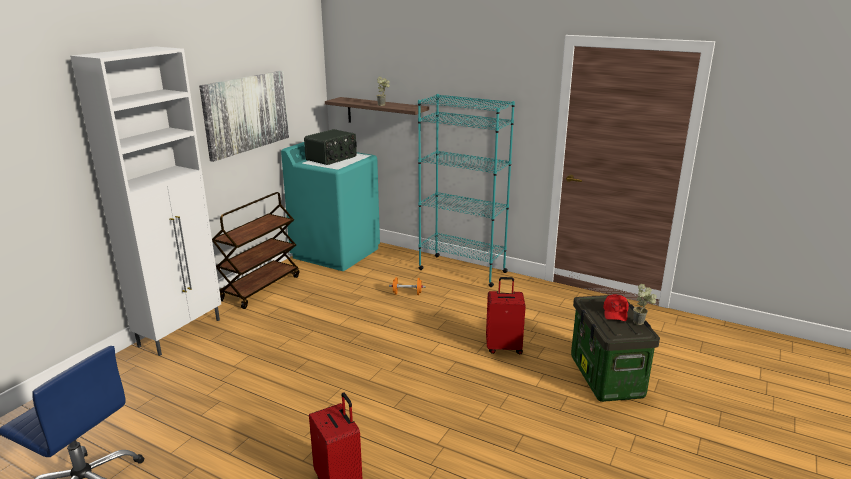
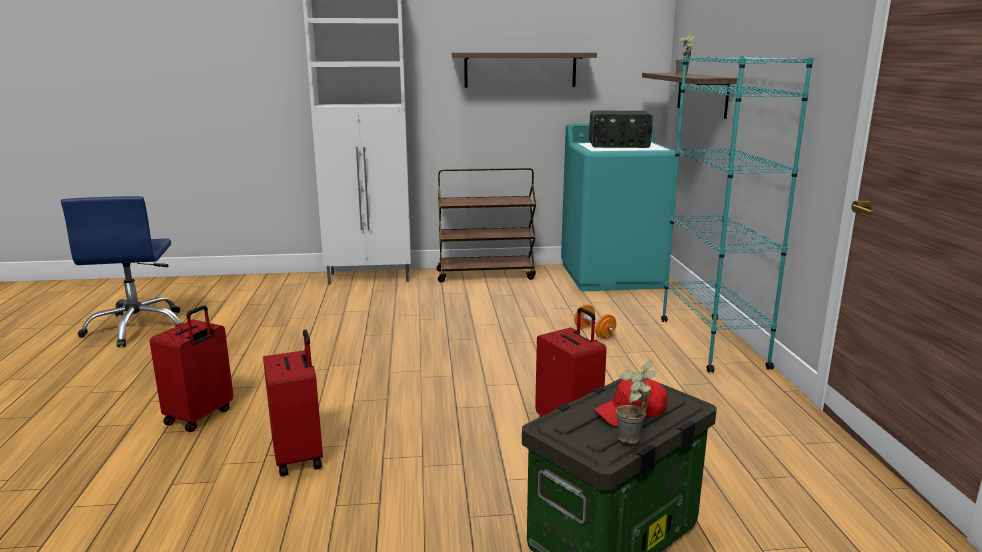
camera: 55 degrees right, 5 degrees down
(246, 113) = (520, 69): picture -> shelf
(446, 450) = (300, 457): none -> red suitcase

